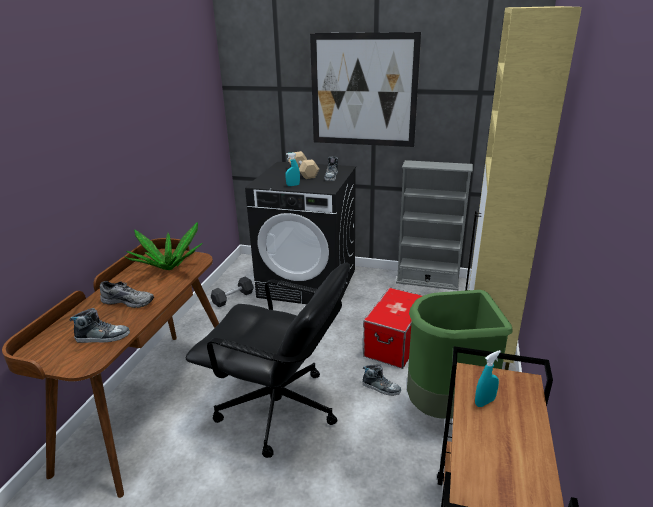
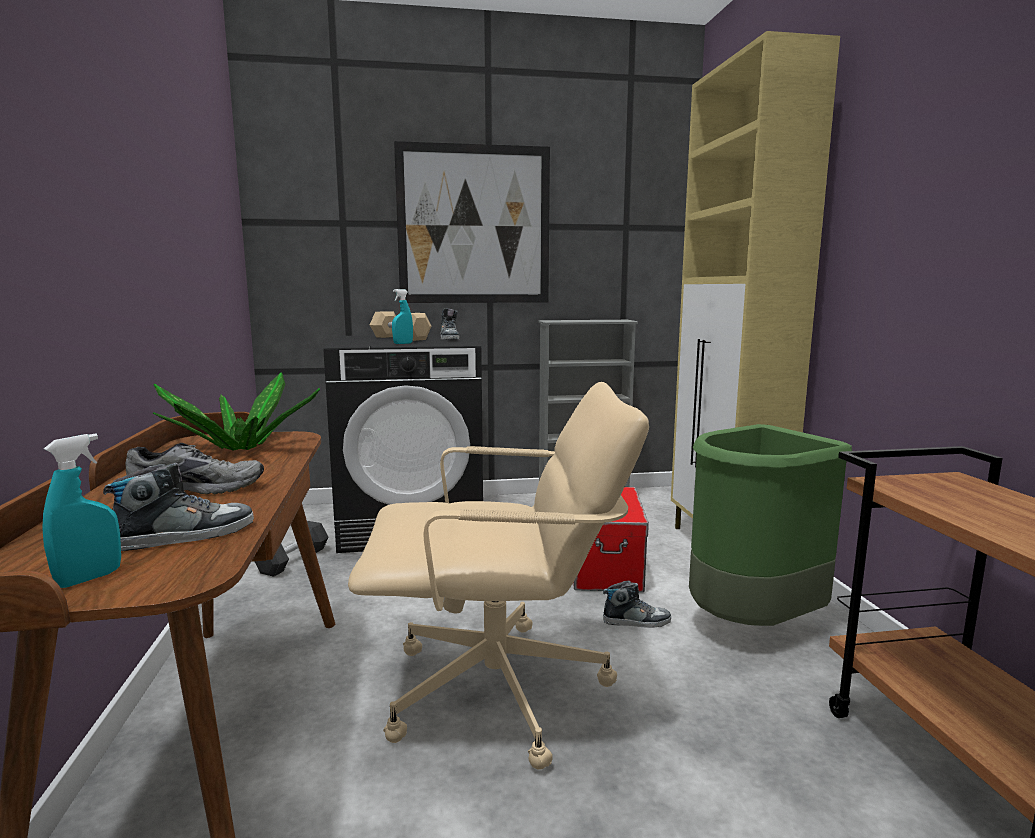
camera: 25 degrees left, 15 degrees down
(278, 410) = (500, 691): black office chair -> beige office chair
(484, 402) = (951, 501): turquoise spray bottle -> turquoise spray bottle (89, 578)

